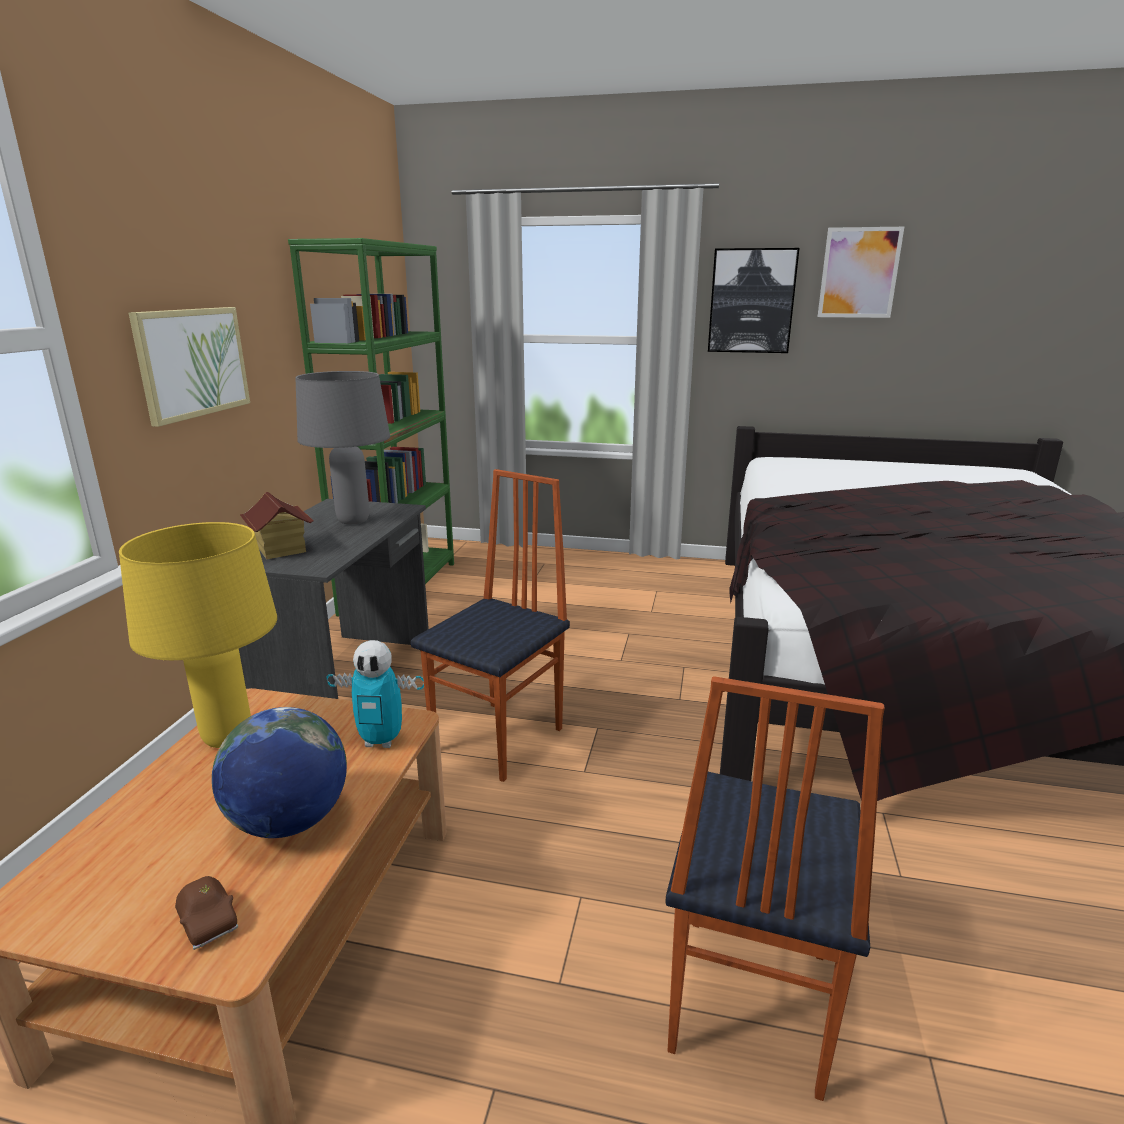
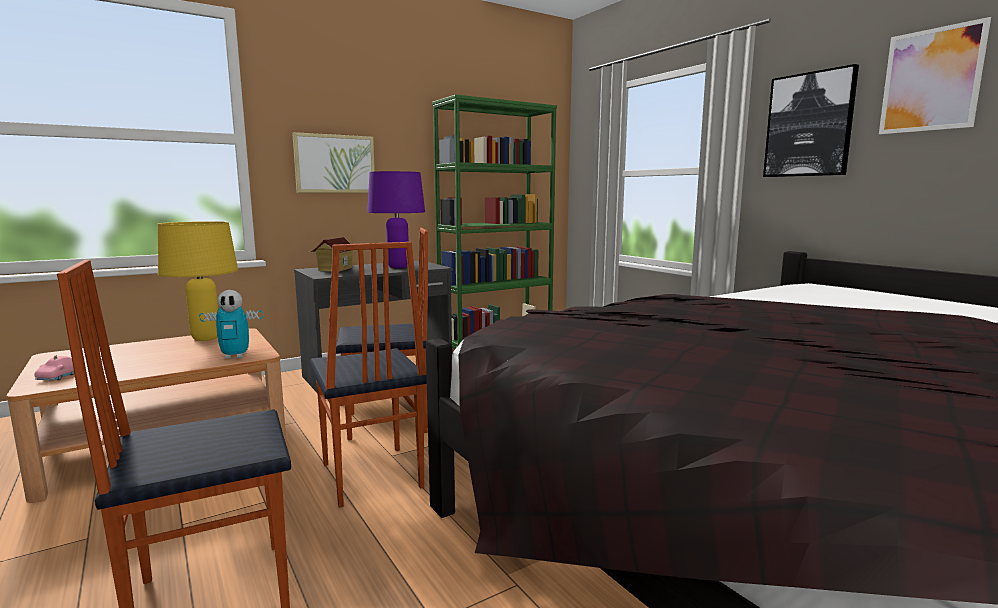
camera: 45 degrees right, 10 degrees down
(209, 921) = (59, 377): brown toy car -> pink toy car
(289, 821) = (145, 365): globe -> none
(354, 521) = (398, 267): grey table lamp -> purple table lamp
(381, 740) = (235, 356): toy robot -> toy robot turned 60 degrees counterclockwise
(613, 804) = (370, 476): none -> chair

